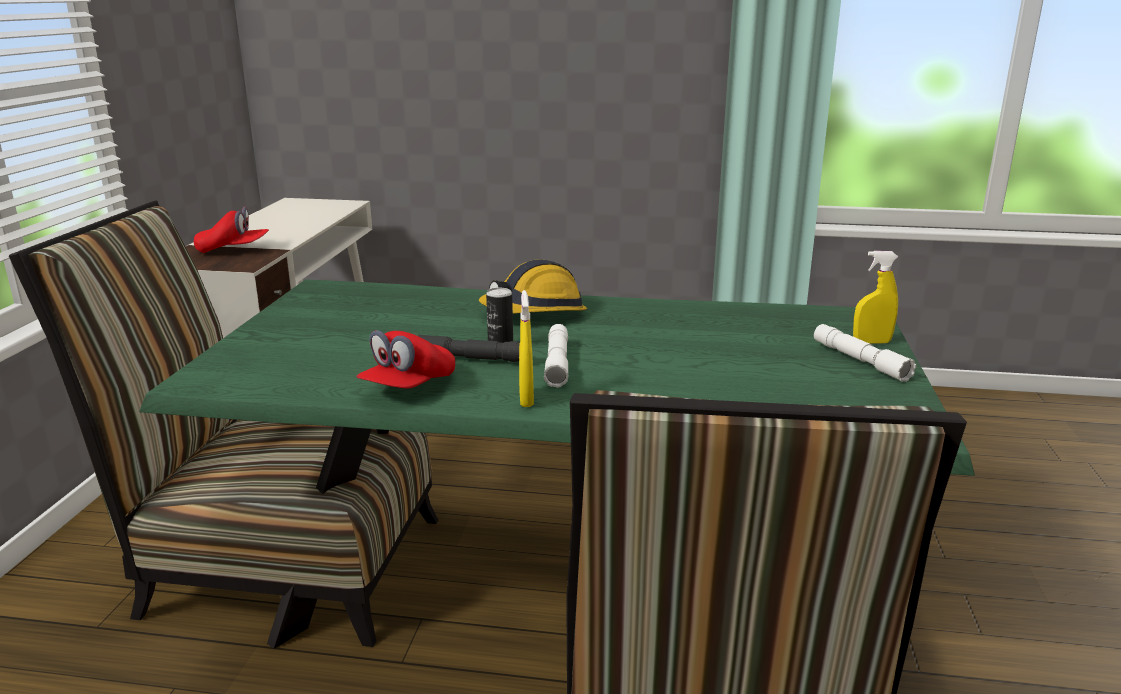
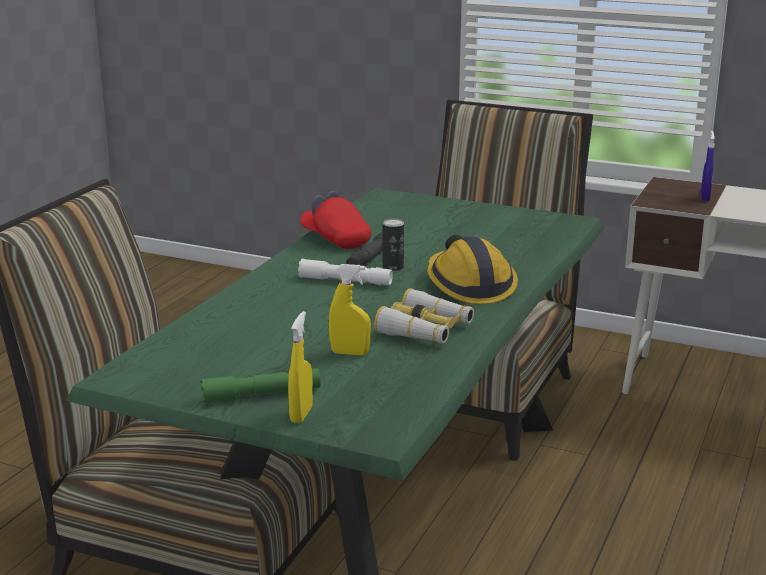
camera: 105 degrees right, 0 degrees up
(233, 250) = (705, 198): red cap -> blue spray bottle
(526, 399) = (289, 267): yellow spray bottle -> yellow spray bottle (350, 353)
(658, 319) = (425, 330): none -> binoculars
(860, 361) = (261, 395): white flashlight -> green flashlight

